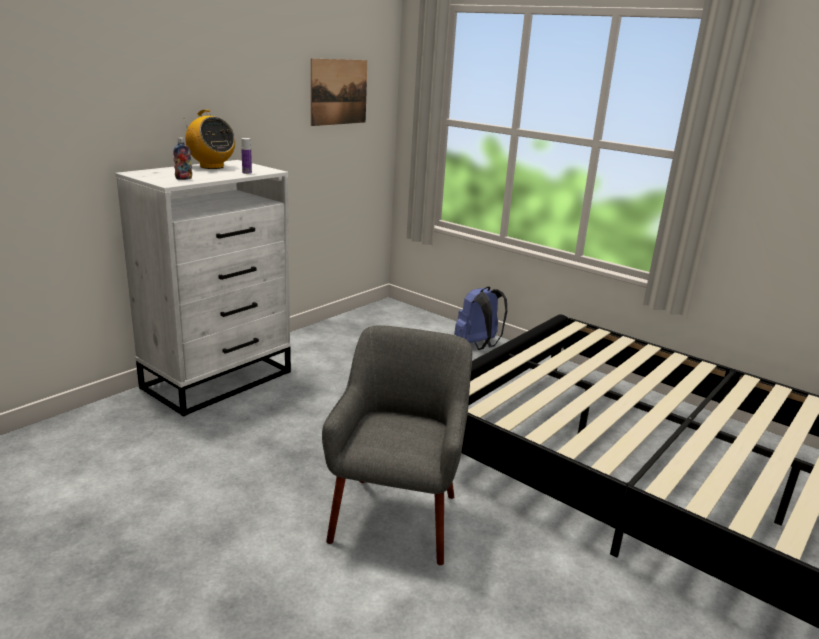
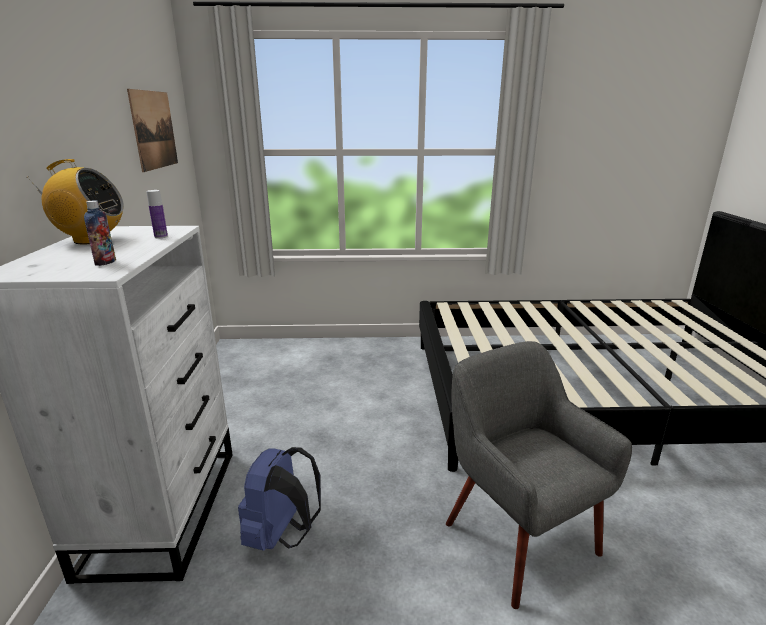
camera: 40 degrees left, 0 degrees up
(478, 345) = (350, 351): blue backpack -> blue backpack (281, 535)

